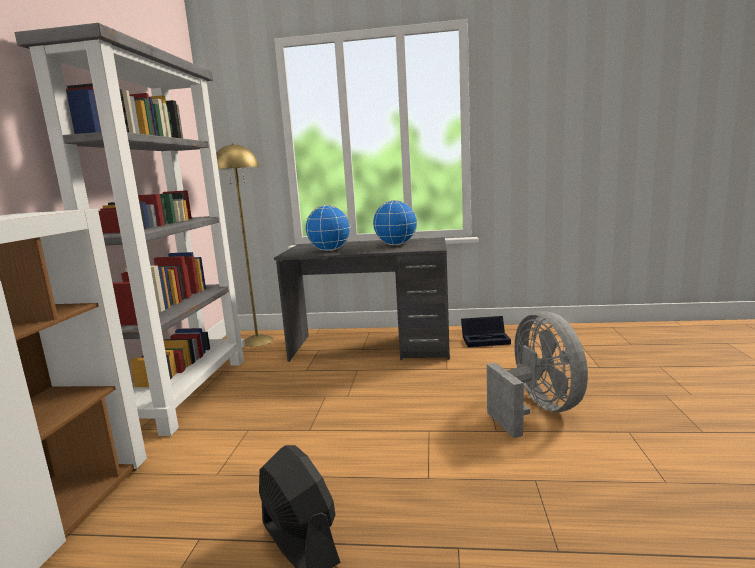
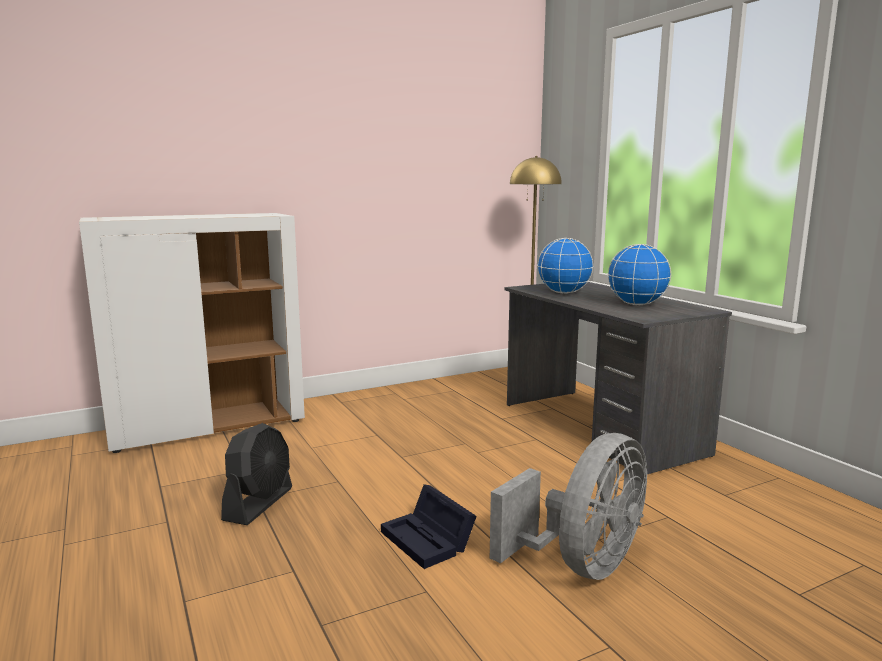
camera: 55 degrees right, 0 degrees up
(187, 392) = (406, 393): grey bookcase -> none
(486, 339) = (742, 485): black storage box -> black storage box (429, 540)

